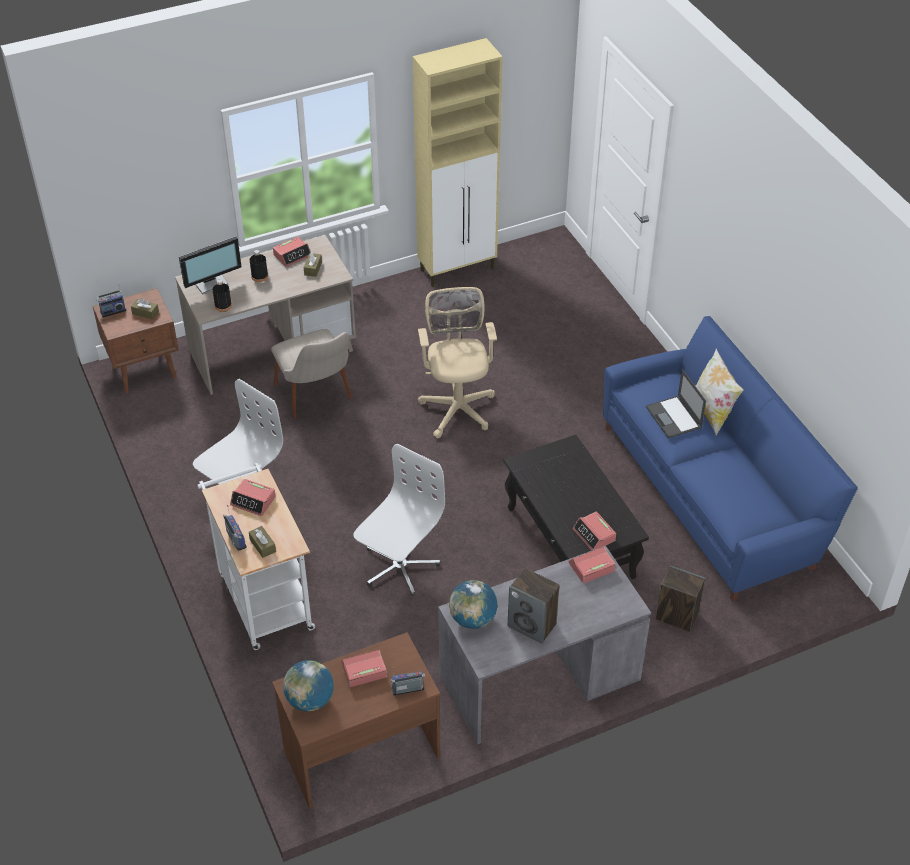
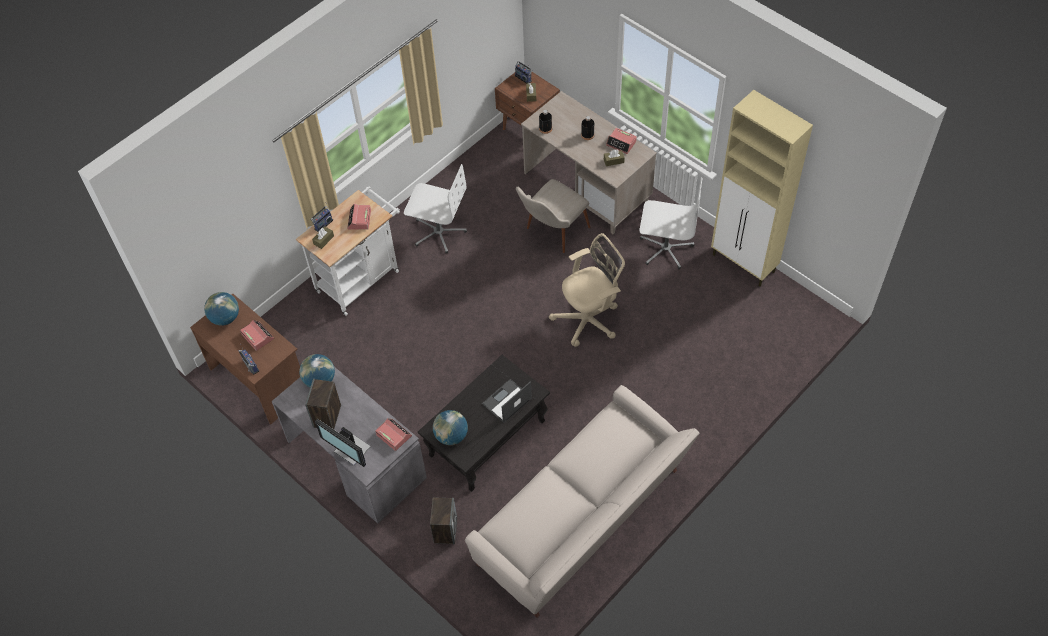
camera: 70 degrees right, 10 degrees up
(210, 282) = (566, 112): monitor -> monitor (351, 451)
(399, 566) = (418, 342): white office chair -> white office chair (665, 248)
(594, 535) = (451, 436): alarm clock -> globe
(674, 418) = (593, 450): laptop -> laptop (506, 401)
(712, 412) = (617, 476): pillow -> none
(712, 493) = (583, 520): blue sofa -> beige sofa

